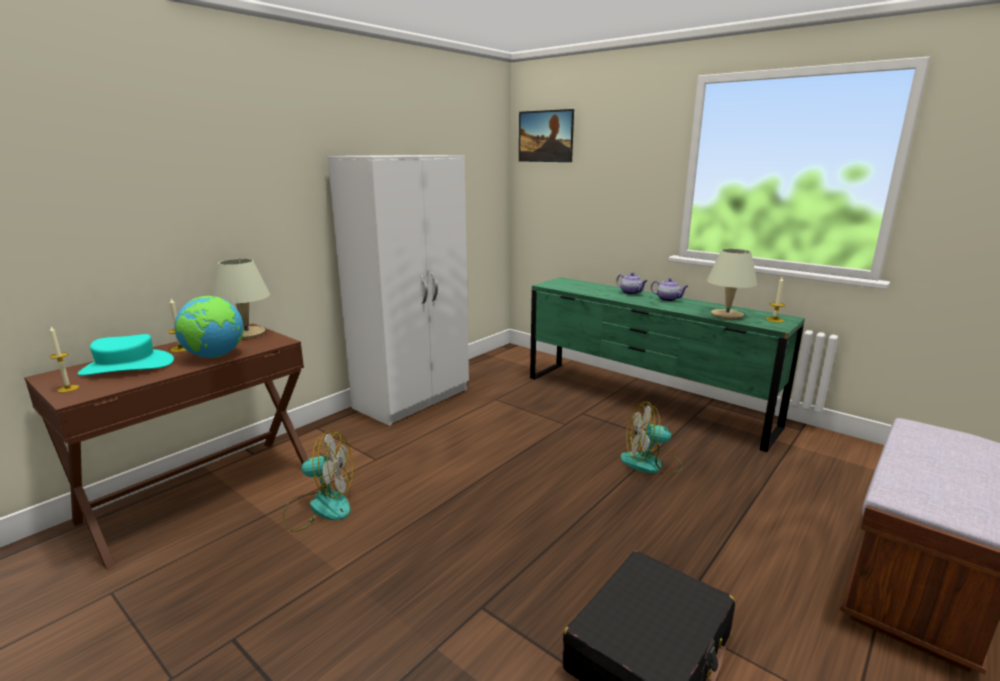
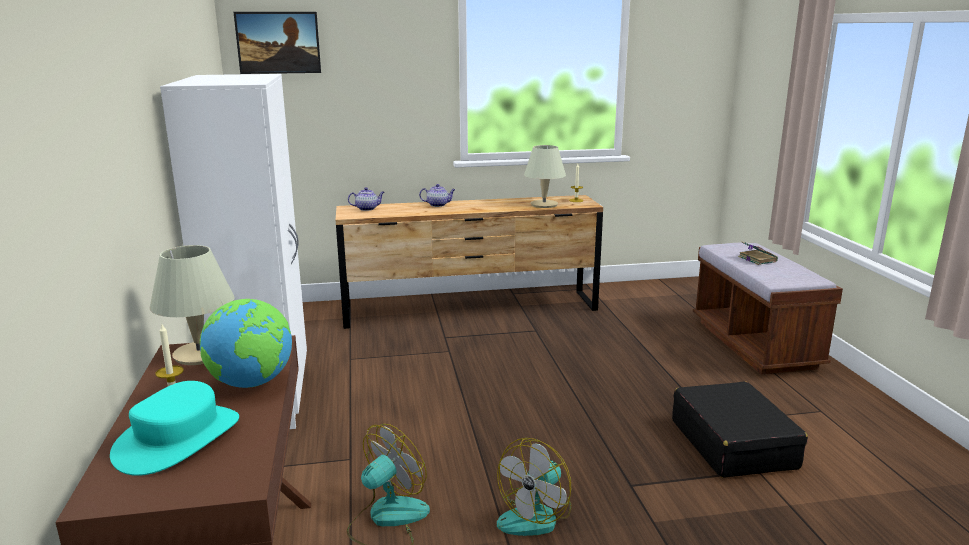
camera: 50 degrees left, 0 degrees up
(68, 388) = (193, 486): candle -> none
(644, 401) = (470, 309): green dresser -> brown dresser
(651, 463) = (554, 349): fan -> fan (536, 515)
(668, 299) = (478, 203): teapot -> teapot (367, 209)
(938, 460) = (756, 259): none -> book

